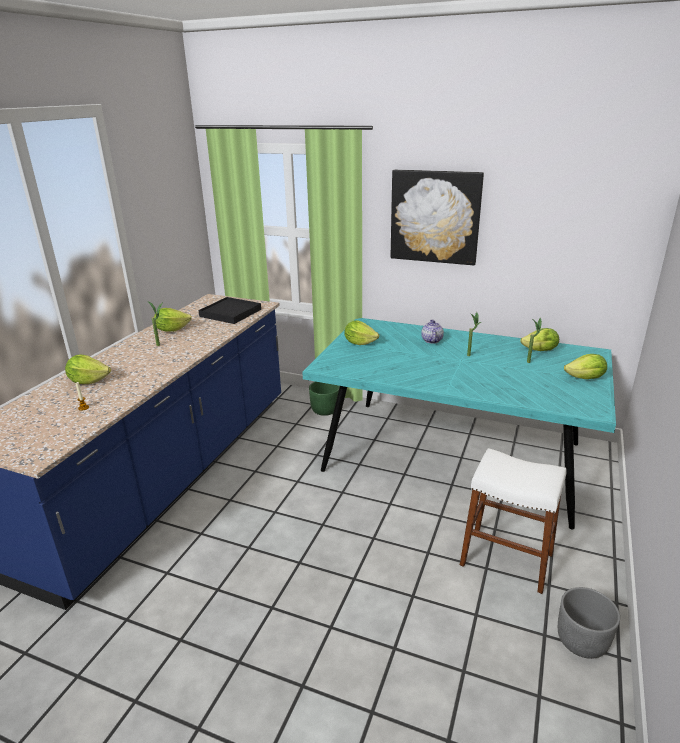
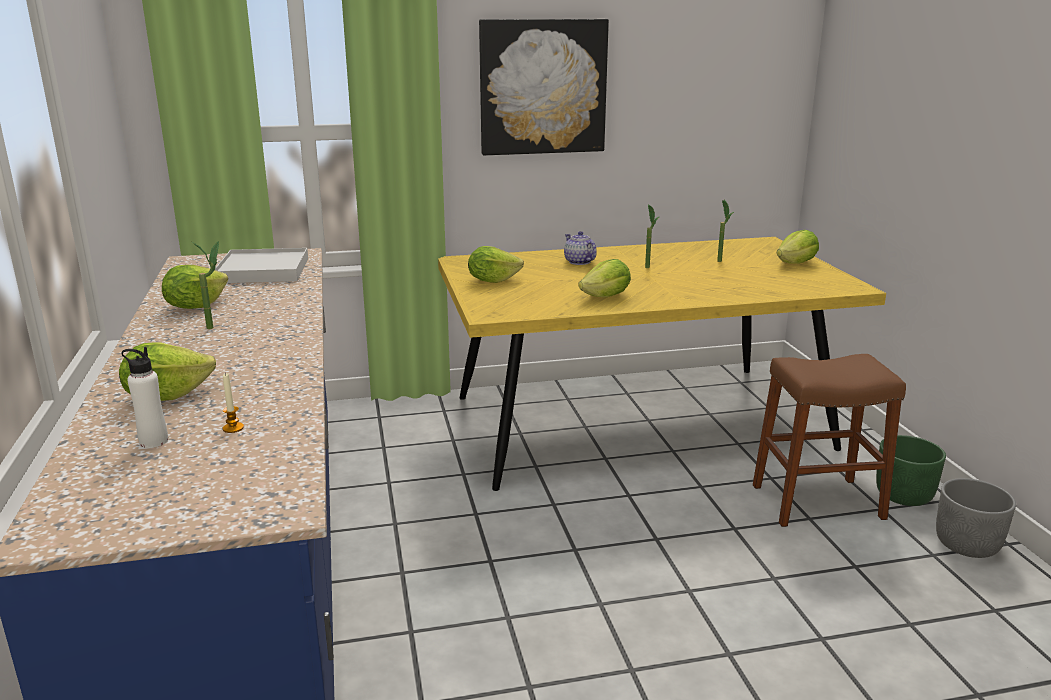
camera: 35 degrees left, 5 degrees down
(51, 404) = (153, 441): none -> white bottle
(230, 313) = (263, 270): black tray -> white tray
(325, 410) = (407, 419): green planter -> green planter (904, 496)
(451, 457) = (637, 423): turquoise dining table -> yellow dining table
(506, 559) = (817, 502): white stool -> brown stool
(540, 350) = (712, 249): lettuce -> lettuce (606, 297)

